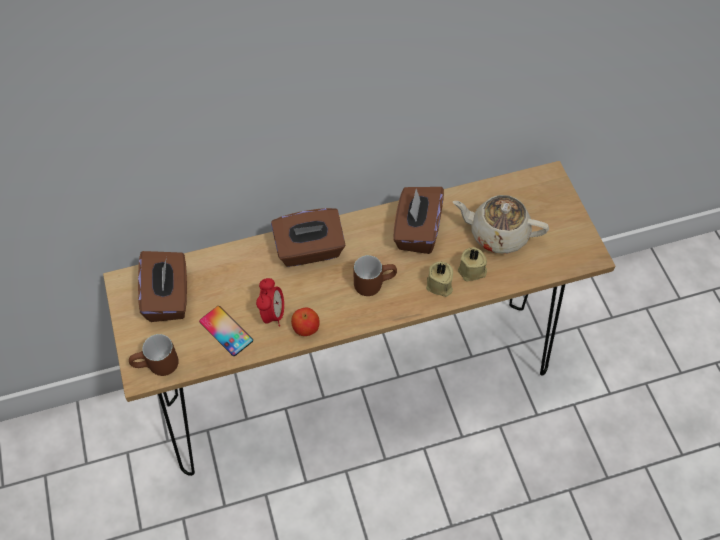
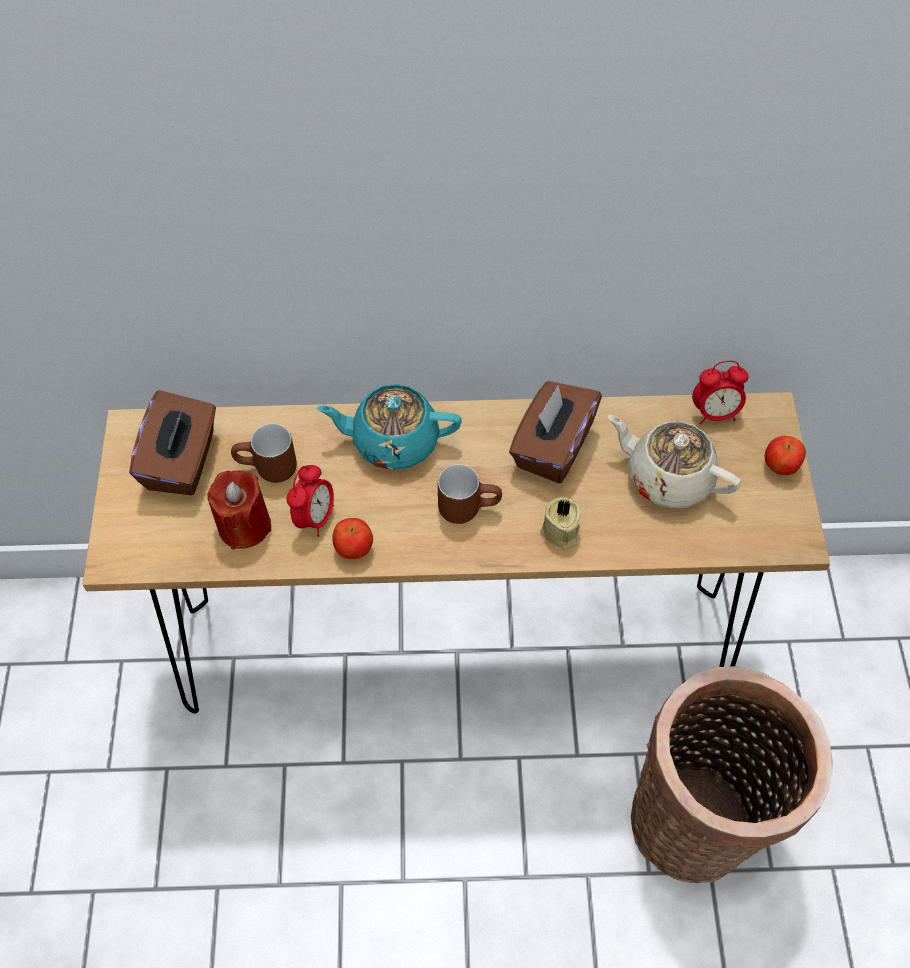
camera: 15 degrees right, 0 degrees up
(157, 367) = (137, 554): brown mug -> brown mug (267, 470)
(226, 331) = (244, 526): phone -> red candle
(309, 250) = (393, 441): brown tissue box -> turquoise teapot
(472, 271) = (614, 522): beige candle -> none
(515, 185) = (714, 413): none -> alarm clock
(553, 458) = (699, 819): none -> basket
(566, 210) = (780, 466): none -> apple

